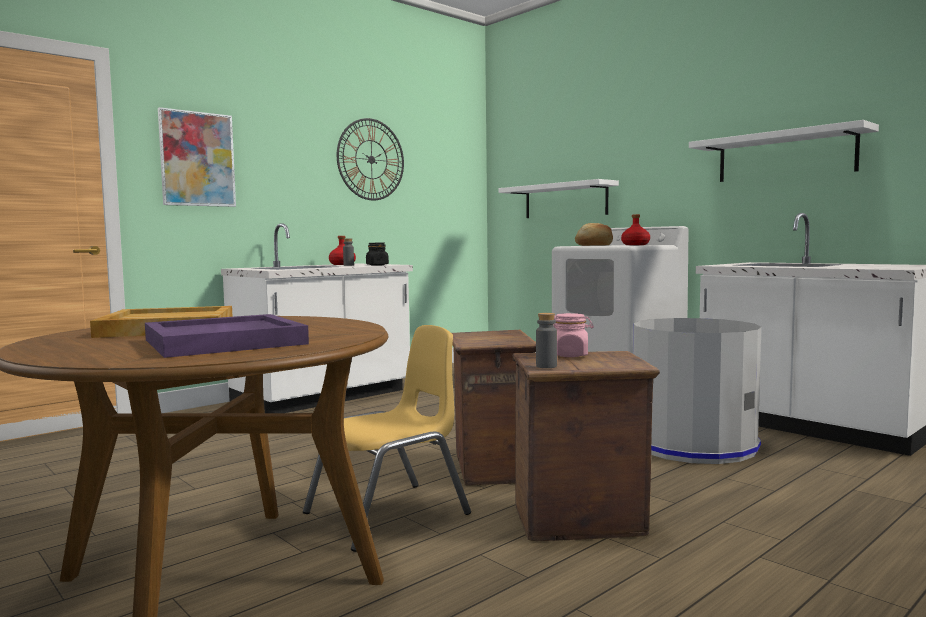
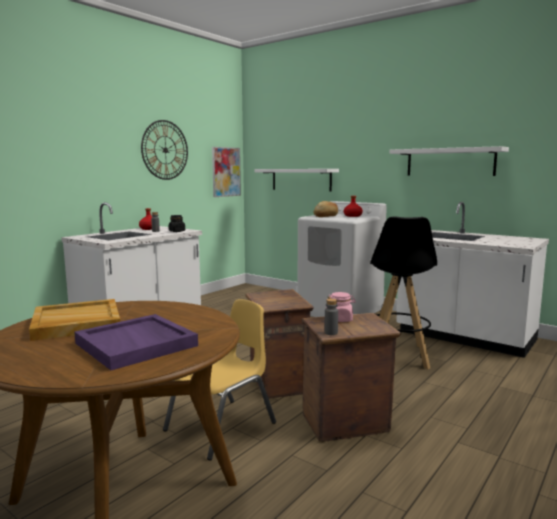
camera: 10 degrees left, 5 degrees up
(197, 159) = (40, 156): picture -> picture (226, 172)
(693, 444) = (398, 355): grey trash can -> black stool

